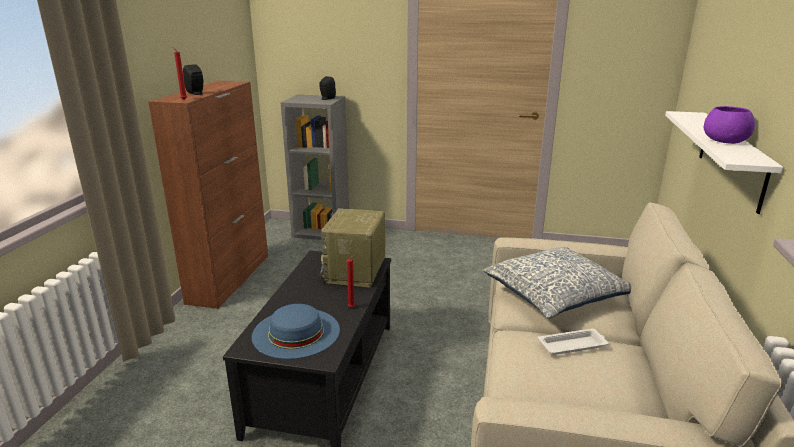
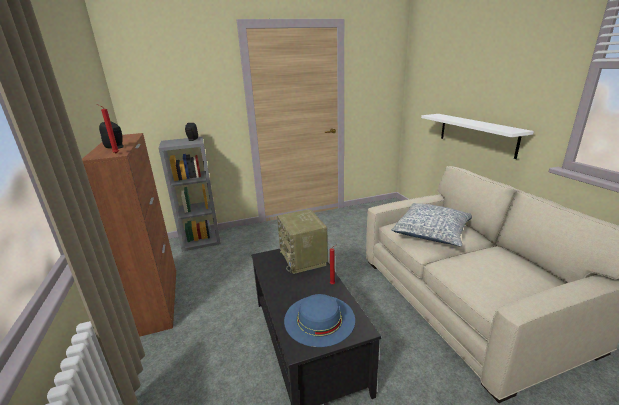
camera: 30 degrees left, 0 degrees up
(573, 345) = (478, 257): white tray -> none
(726, 141) = (483, 124): purple bowl -> none

